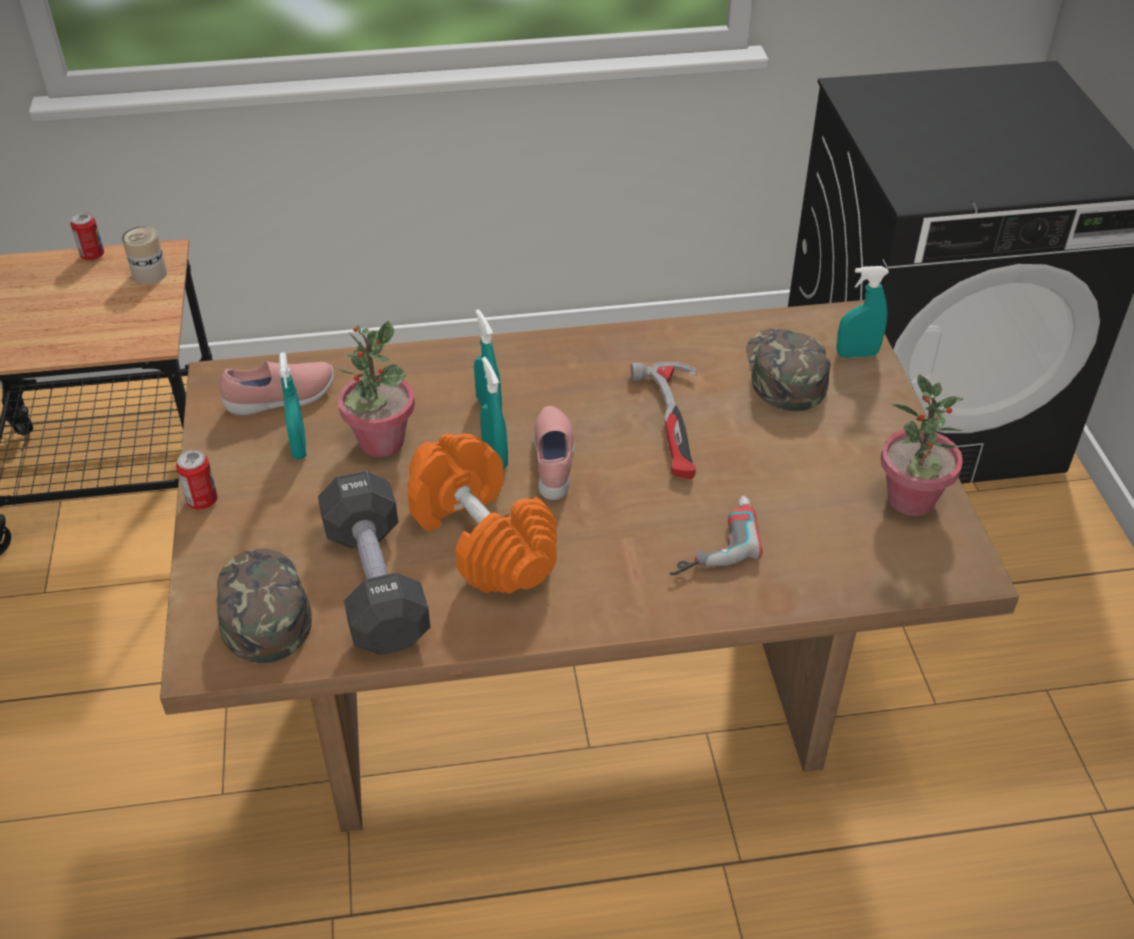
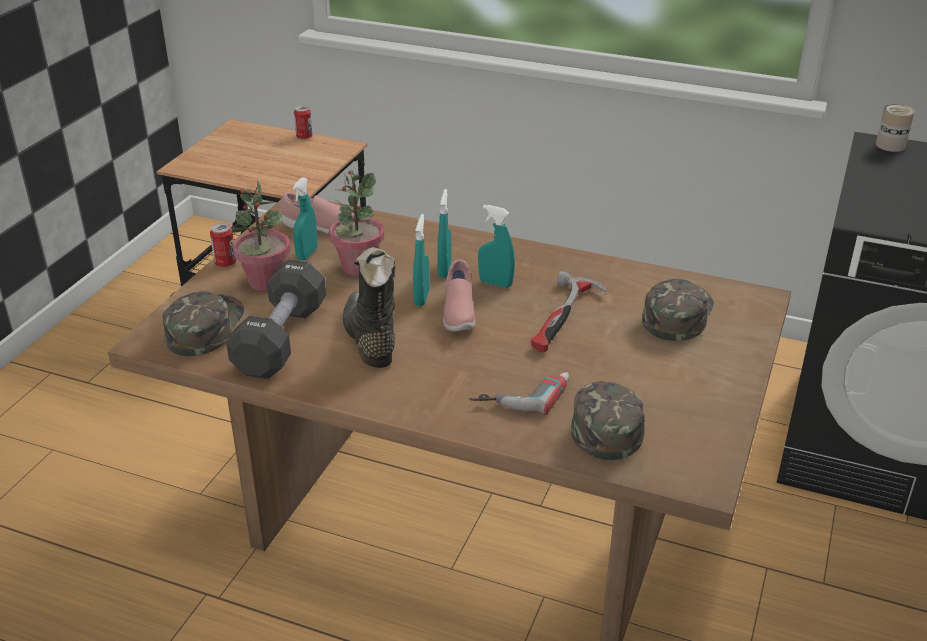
camera: 30 degrees right, 10 degrees down
(149, 274) = (327, 154): can -> can (890, 145)
(481, 538) = (369, 338): orange dumbbell -> black boot
(554, 462) = (458, 313): pink shoe -> pink shoe turned 150 degrees clockwise
(822, 541) = (605, 422): none -> green cap
(856, 354) = (747, 321): turquoise spray bottle -> turquoise spray bottle (495, 283)
(910, 500) = (701, 422): potted plant -> potted plant (265, 282)

